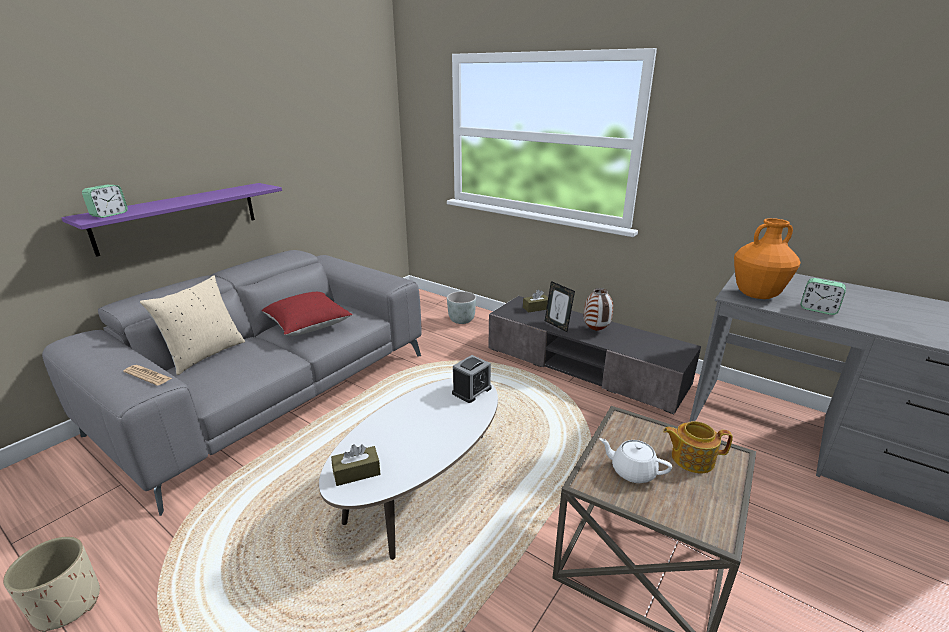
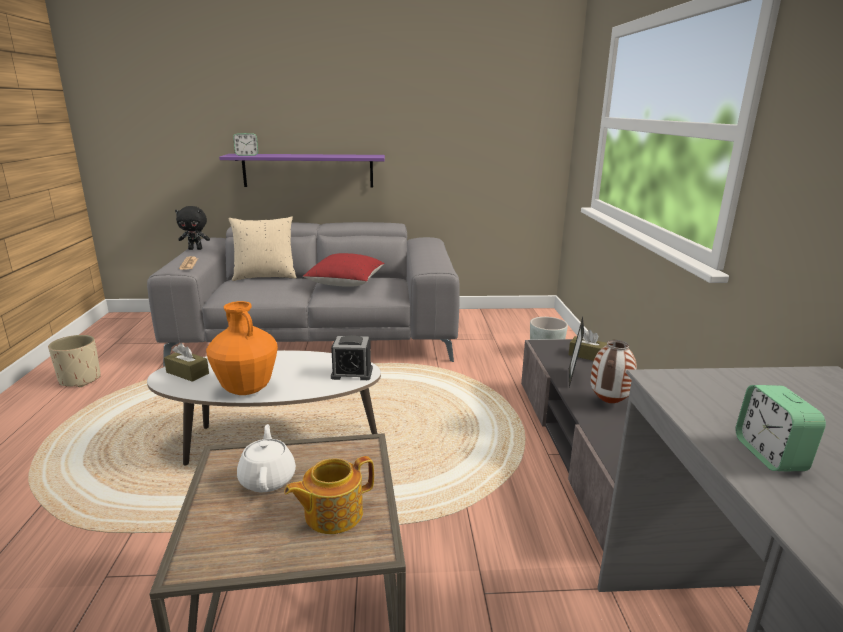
camera: 50 degrees right, 5 degrees down
(95, 357) = (196, 249): none -> black plush toy
(691, 458) = (332, 513): teapot -> teapot turned 90 degrees counterclockwise
(756, 295) = (708, 394): orange vase -> orange vase (246, 389)

